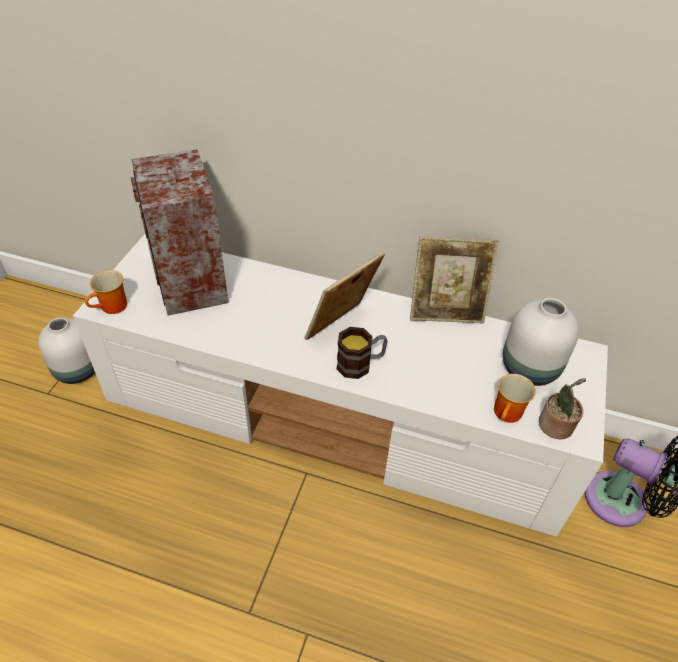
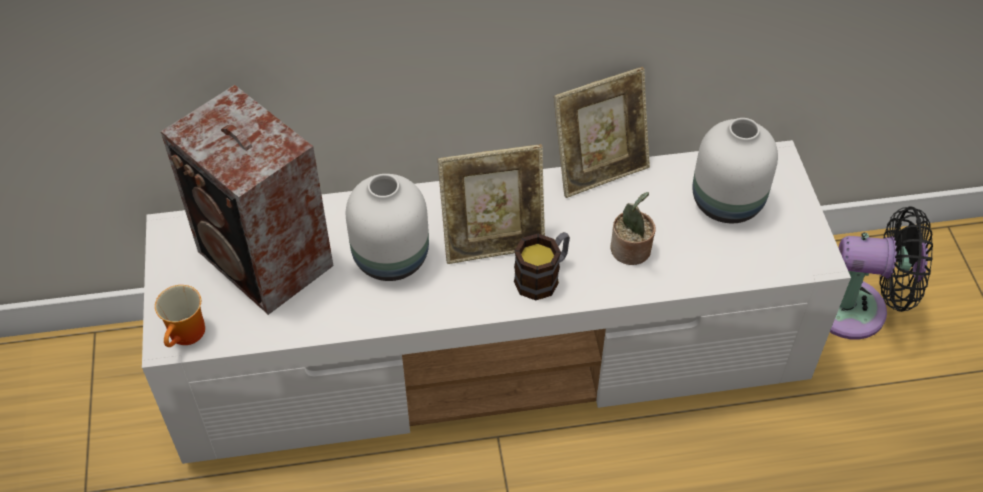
camera: 25 degrees left, 5 degrees up
(79, 370) = (105, 441): white vase -> white vase (392, 256)
(341, 328) = (493, 241): picture frame -> picture frame turned 120 degrees counterclockwise
(508, 415) = (734, 266): mug -> none
(555, 427) = (787, 259): potted plant -> potted plant (631, 251)

